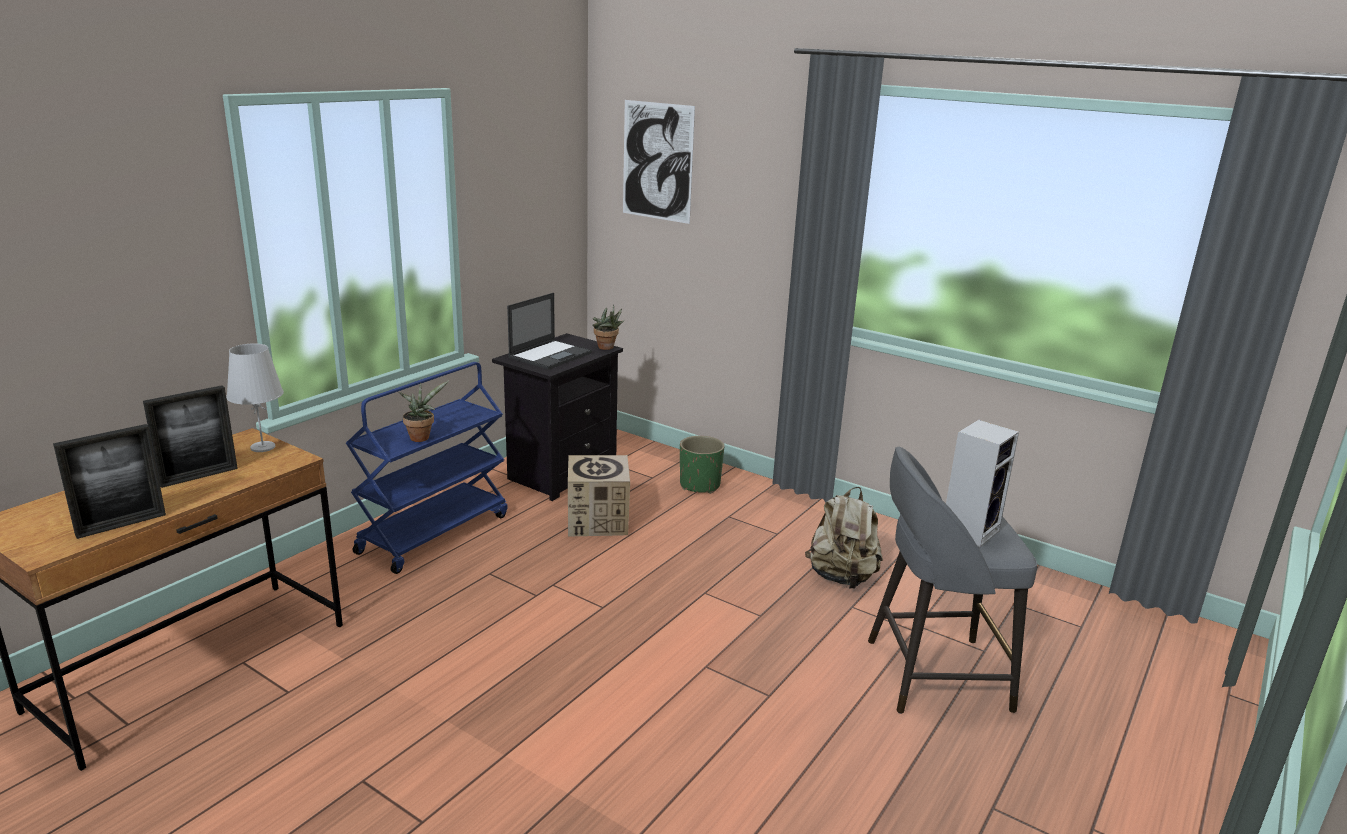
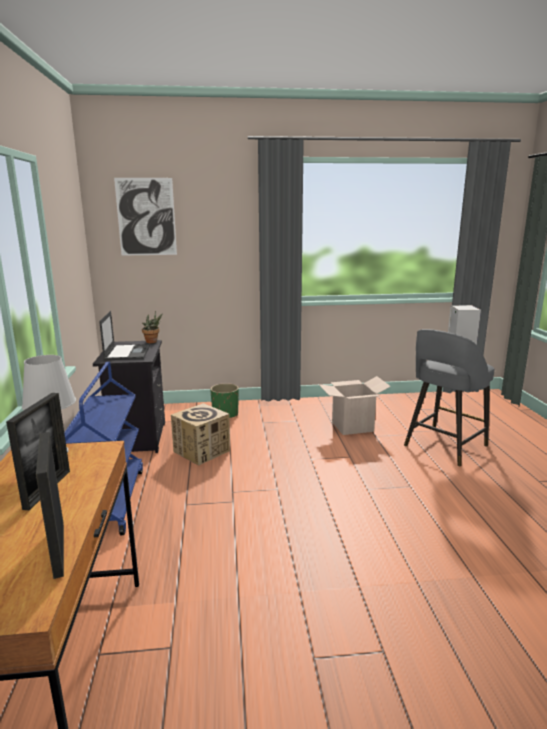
camera: 40 degrees left, 5 degrees down
(121, 525) = (58, 549): picture frame -> picture frame turned 150 degrees clockwise
(421, 437) = (110, 422): potted plant -> none
(842, 577) = (352, 426): beige backpack -> cardboard box

